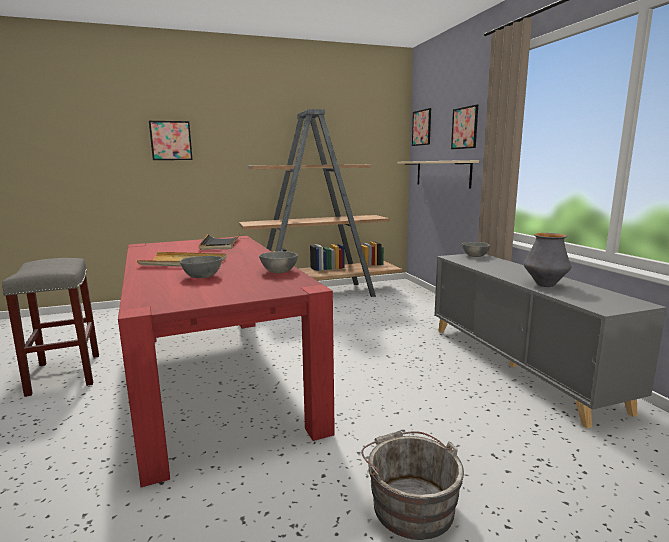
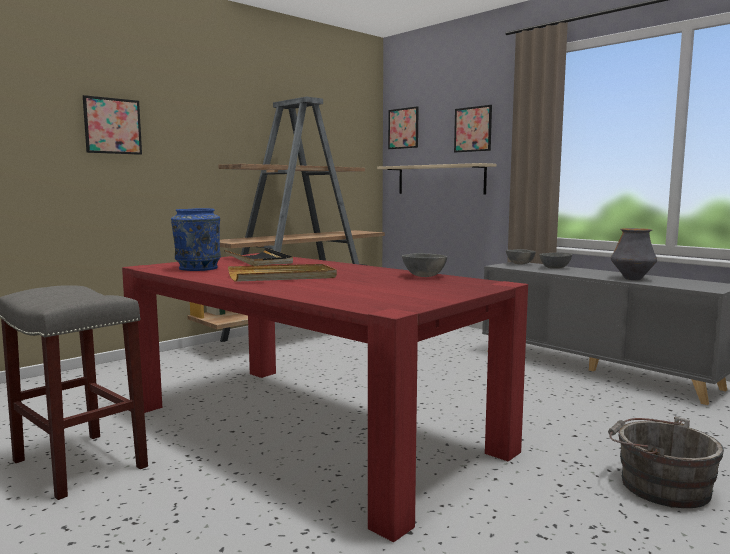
camera: 25 degrees left, 5 degrees down
(162, 249) = (198, 268): none -> blue vase
(203, 277) = (356, 285): grey bowl -> grey bowl (555, 268)

